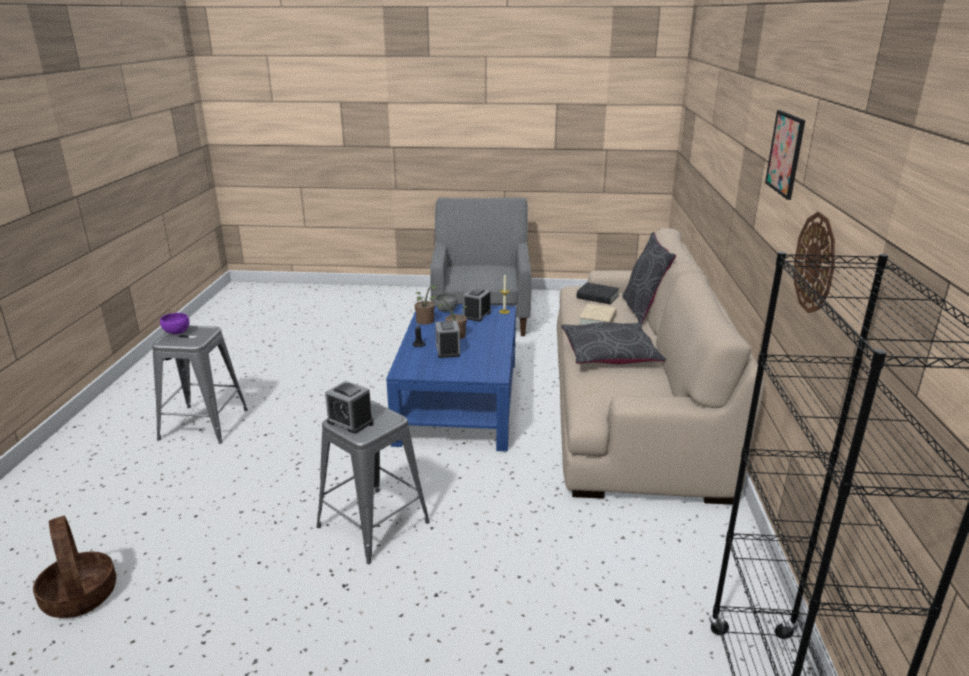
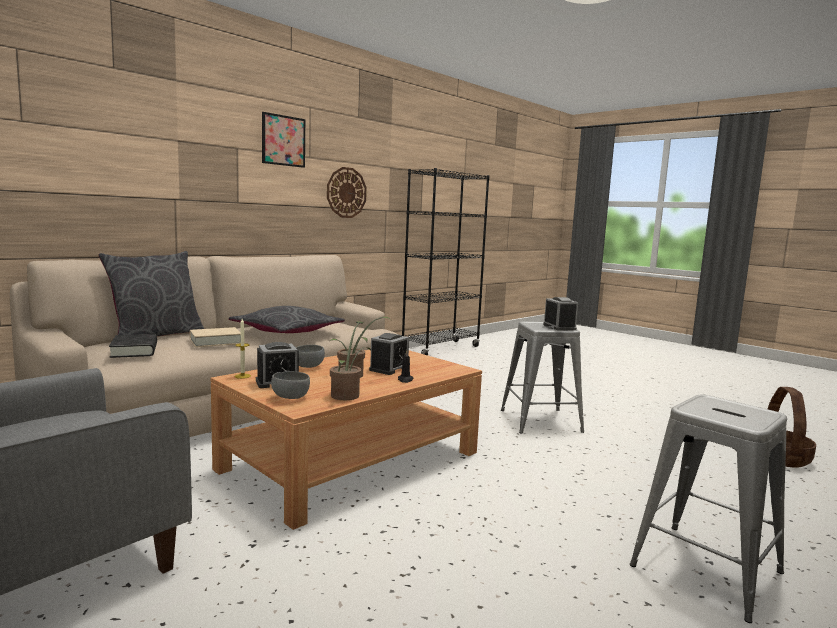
camera: 140 degrees left, 15 degrees down
(177, 332) = (750, 419): purple bowl -> none
(459, 401) = (353, 460): blue coffee table -> brown coffee table
(495, 331) = (308, 367): none -> grey bowl

